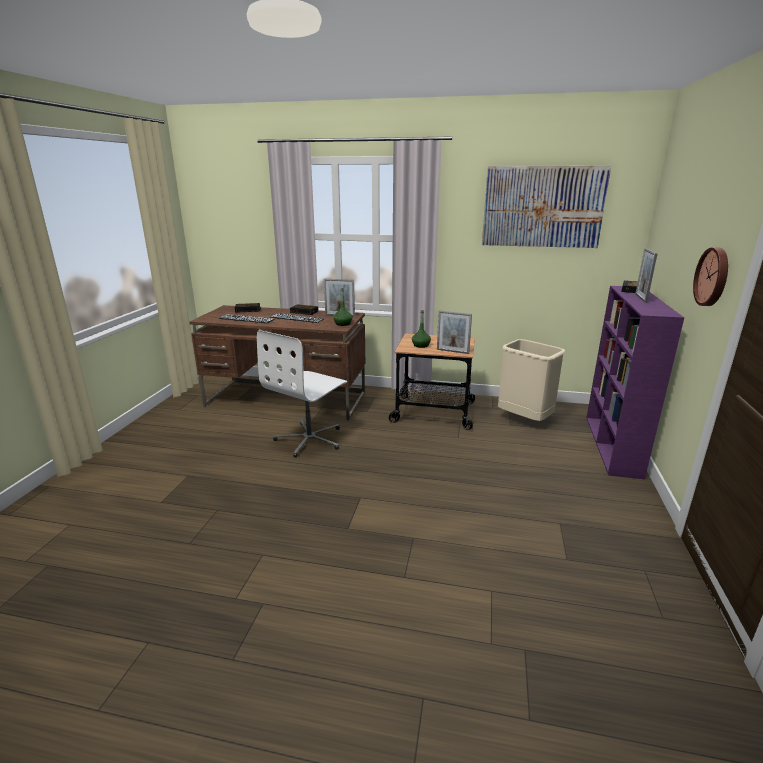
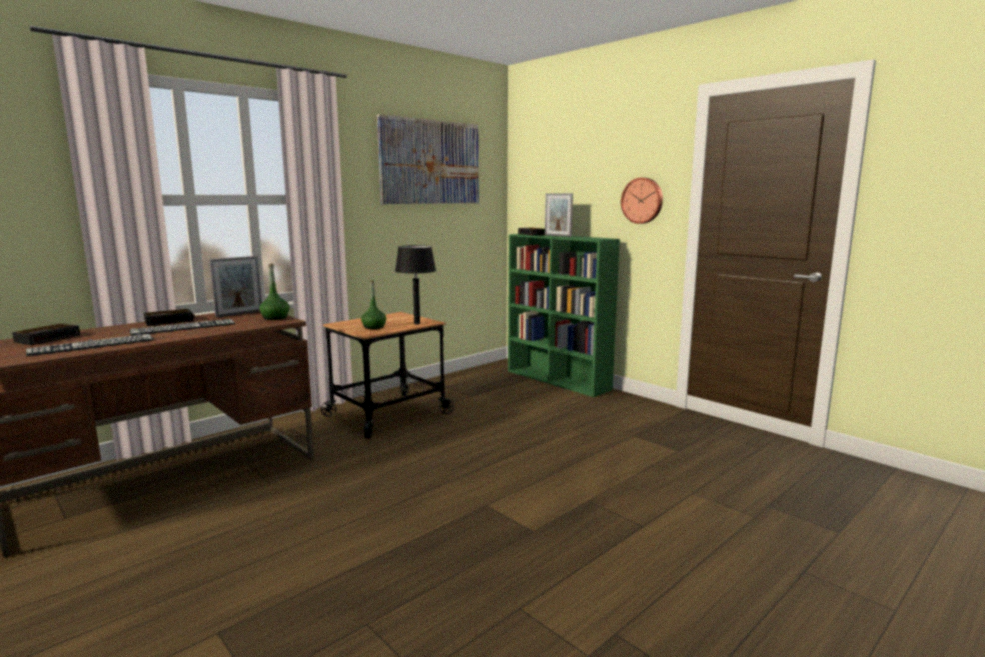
camera: 55 degrees left, 10 degrees down
(310, 439) = (310, 496): white office chair -> none
(452, 351) = (417, 323): picture frame -> black table lamp
(525, 419) = (472, 388): beige trash can -> none
(612, 446) = (558, 380): purple bookcase -> green bookcase

